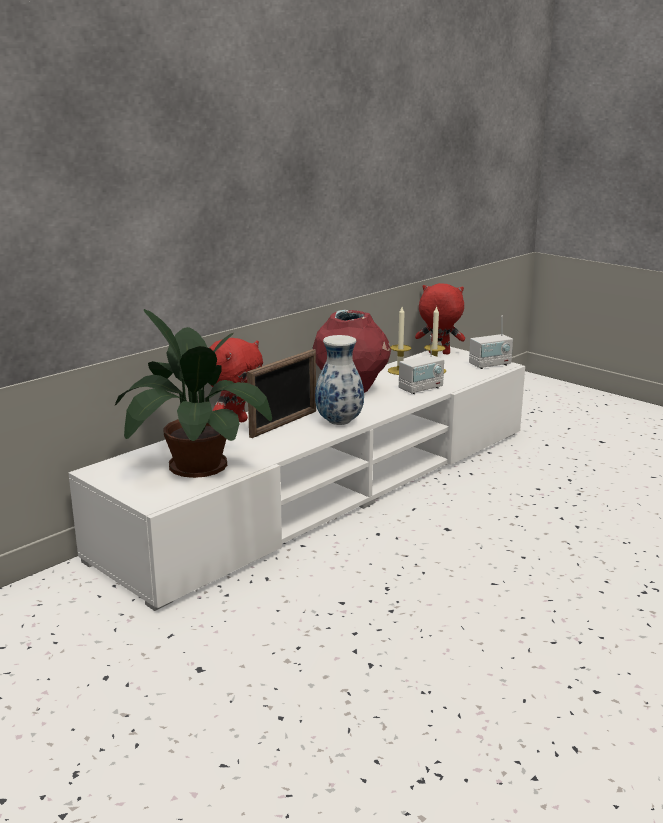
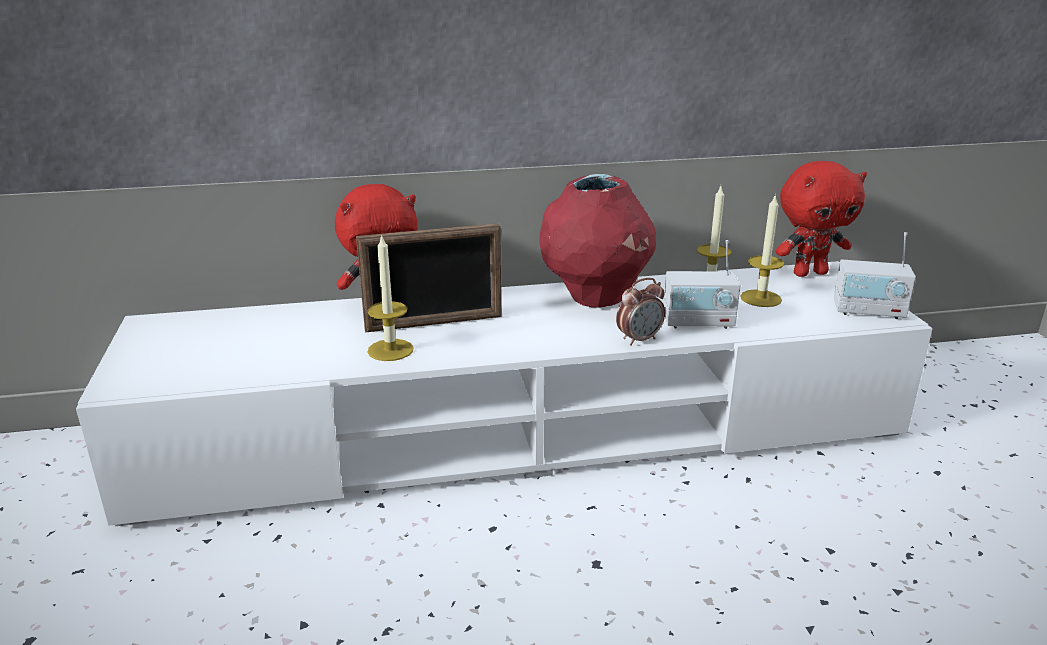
camera: 35 degrees right, 5 degrees up
(192, 464) = (243, 348): potted plant -> none
(284, 441) = (390, 350): none -> candle
(340, 422) = (504, 343): vase -> none
(405, 403) = (639, 339): none -> alarm clock
(438, 353) = (809, 273): red plush toy -> red plush toy turned 120 degrees clockwise

